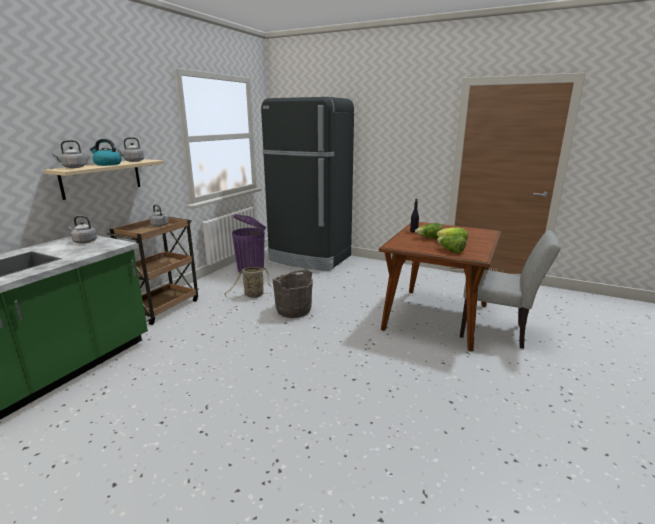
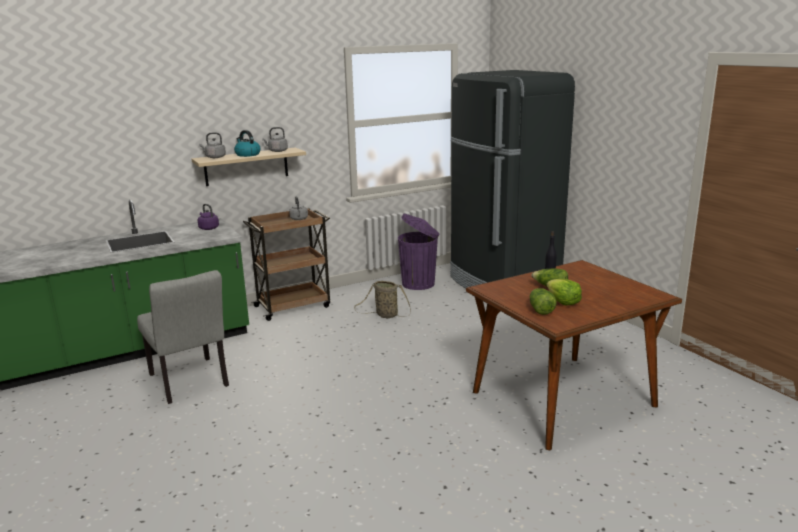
camera: 35 degrees right, 0 degrees up
(84, 242) = (208, 228): grey kettle -> purple kettle
(293, 310) = (407, 342): grey bucket -> none
(498, 332) = (621, 442): grey chair -> grey chair (191, 383)

